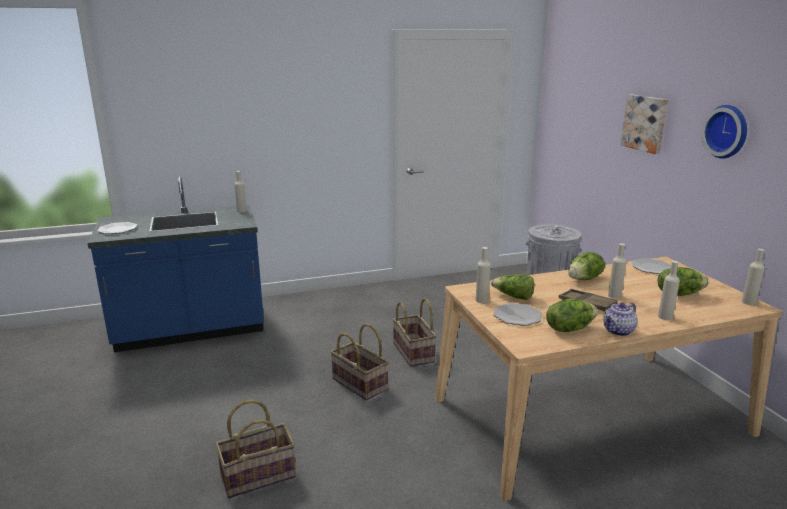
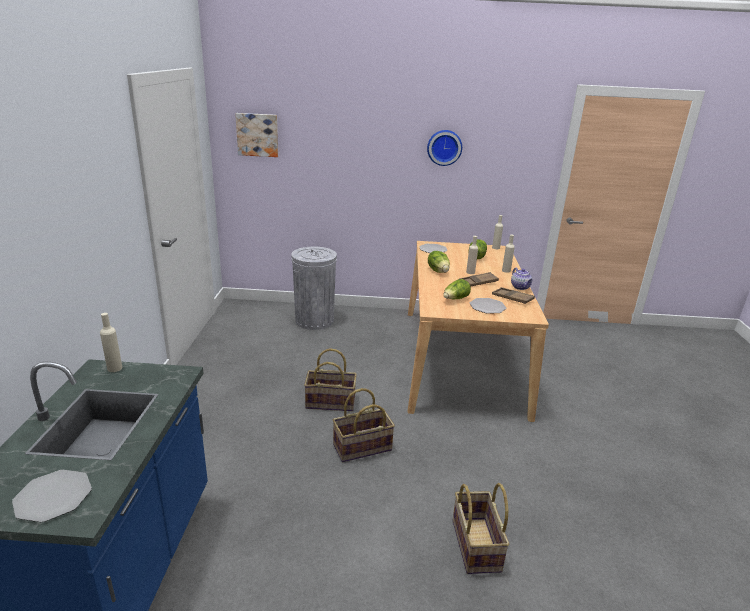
camera: 70 degrees left, 5 degrees up
(482, 300) = (455, 310): beige bottle -> none
(569, 328) = (512, 298): lettuce -> brown tray
(645, 123) = (366, 148): picture -> picture (257, 134)

